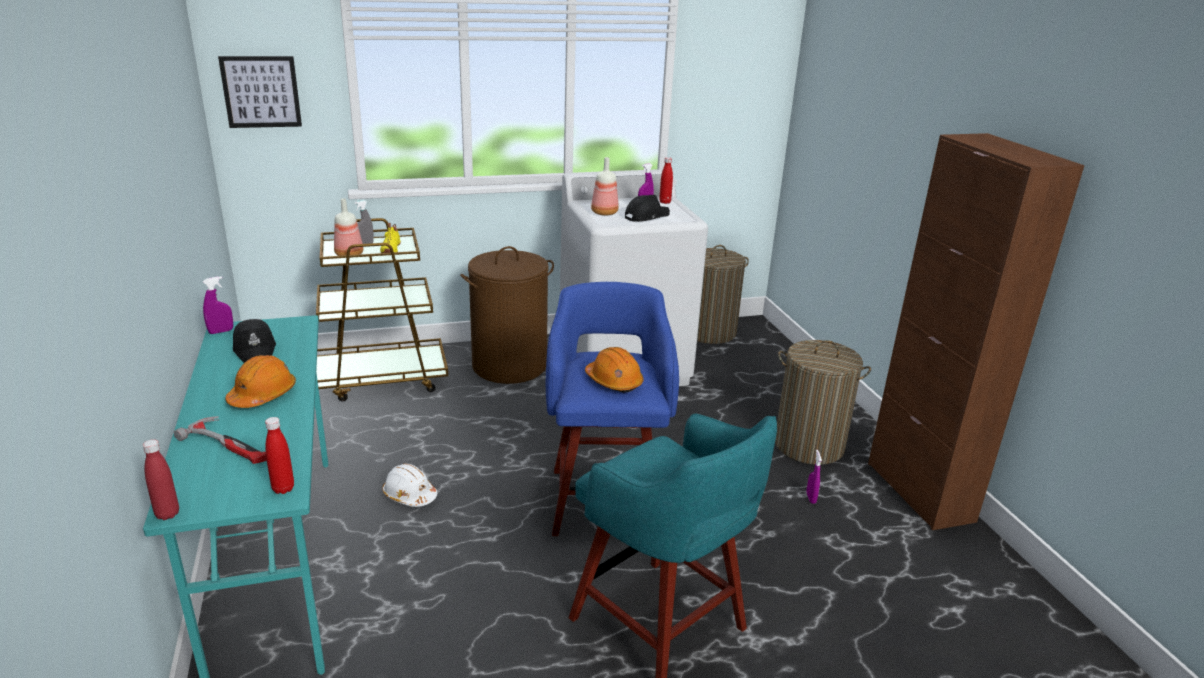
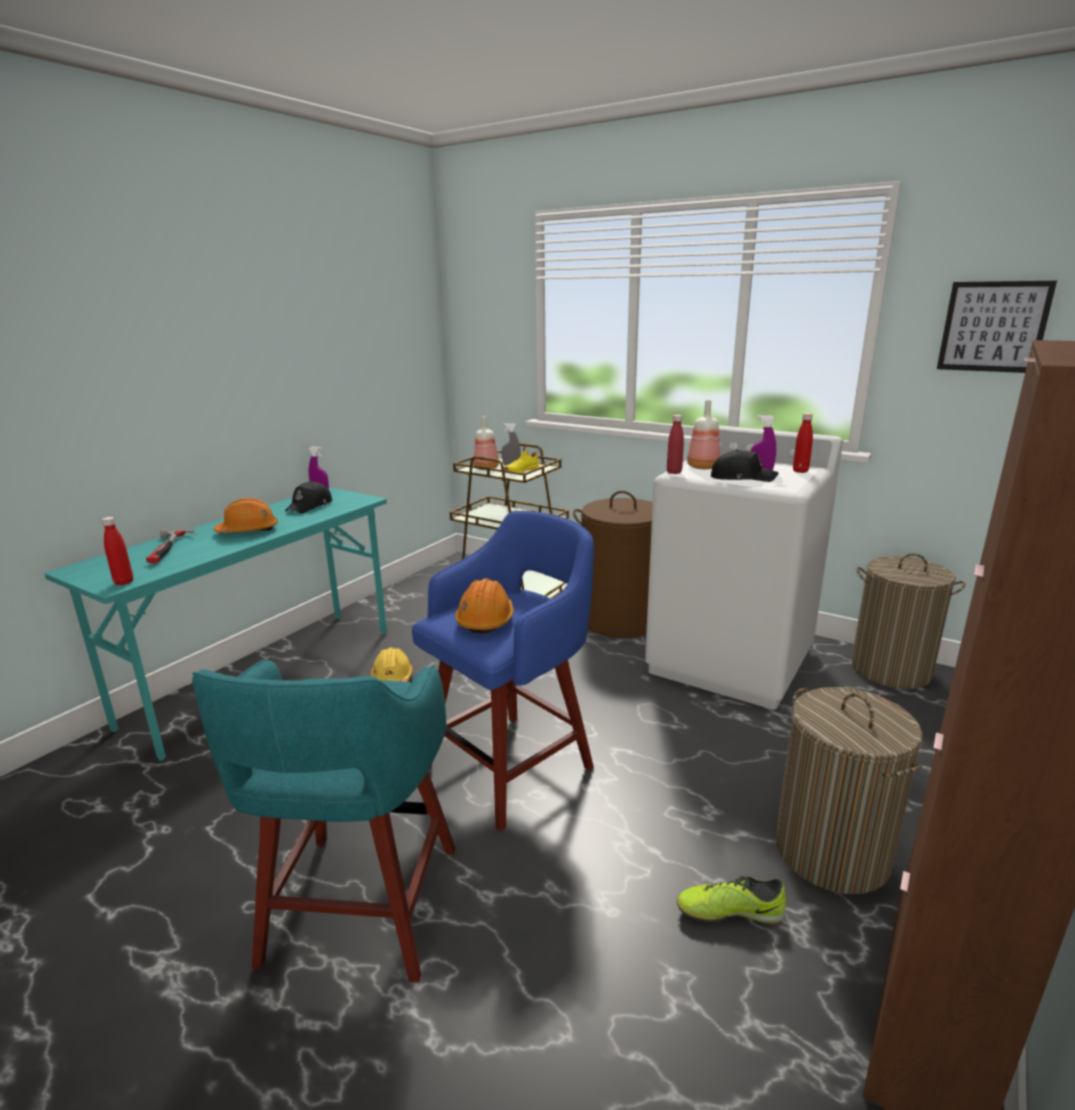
camera: 50 degrees right, 5 degrees down
(167, 514) = (66, 570): red bottle -> red bottle (674, 472)
(261, 92) = (477, 326): picture -> picture (993, 327)
(409, 495) = (392, 678): white hard hat -> yellow hard hat
(811, 498) = (729, 911): purple spray bottle -> shoe

